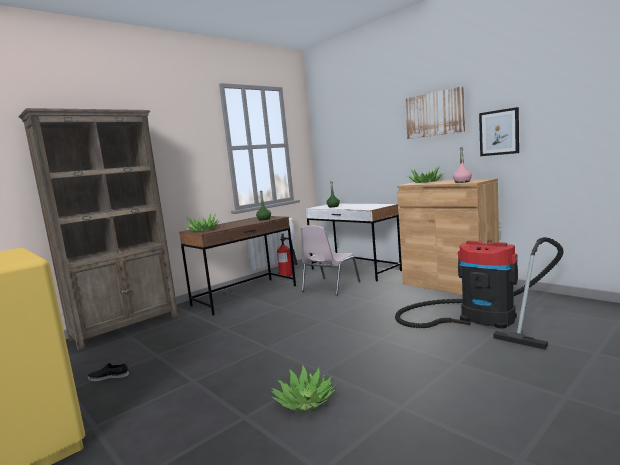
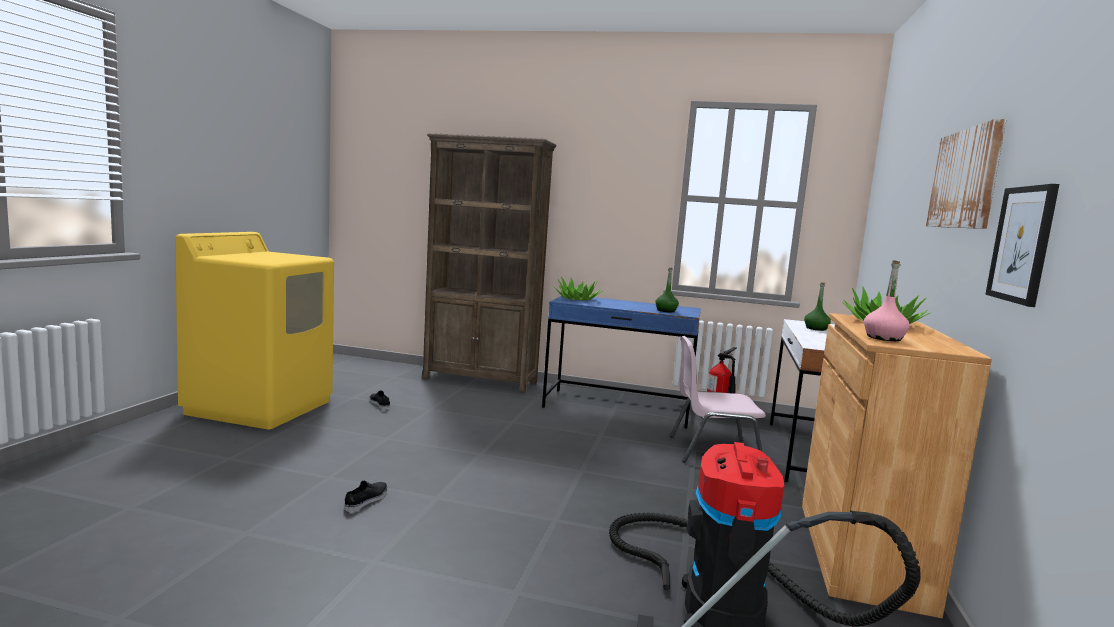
camera: 55 degrees right, 0 degrees up
(245, 295) = (617, 408): brown desk -> blue desk
(304, 401) = (367, 500): potted plant -> black shoe

